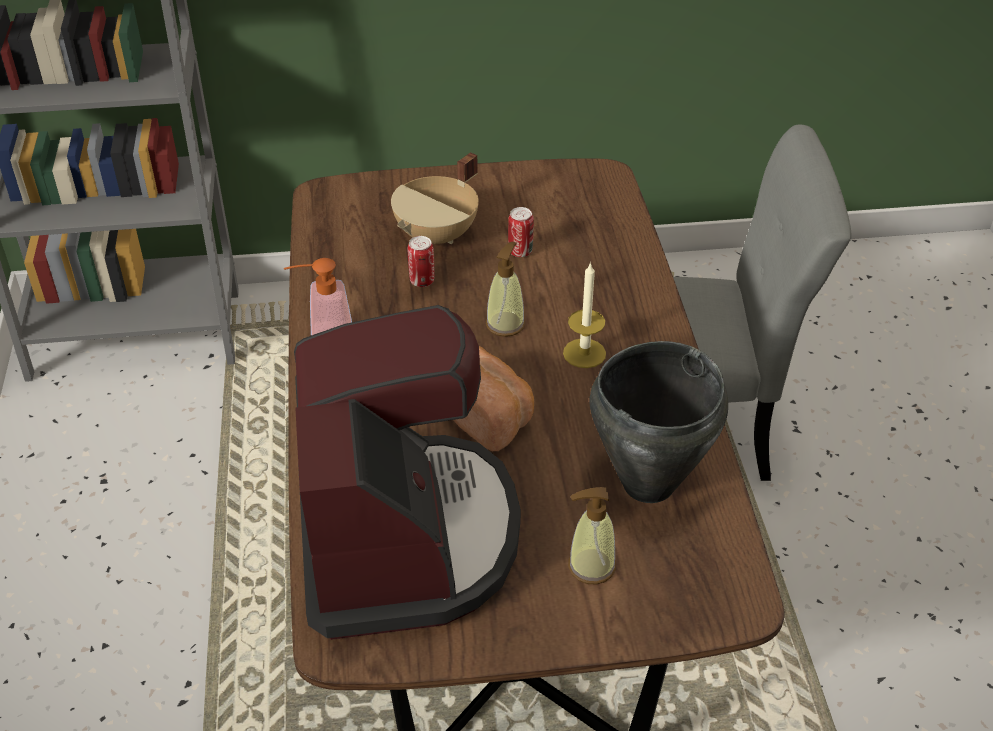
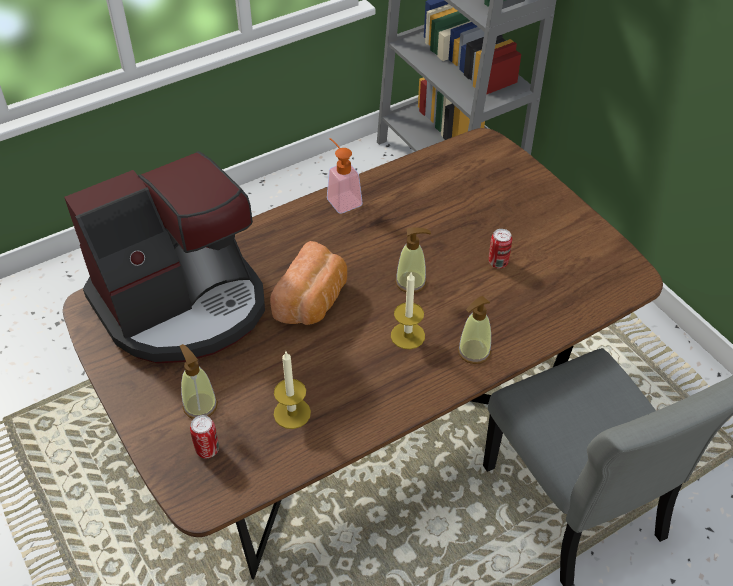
camera: 65 degrees right, 5 degrees up
(422, 281) = (427, 224): can -> can (207, 450)
(438, 236) = (482, 214): beige cooking pot -> none
(636, 313) = (473, 352): none -> soap dispenser
(647, 483) = (292, 413): black cooking pot -> candle

